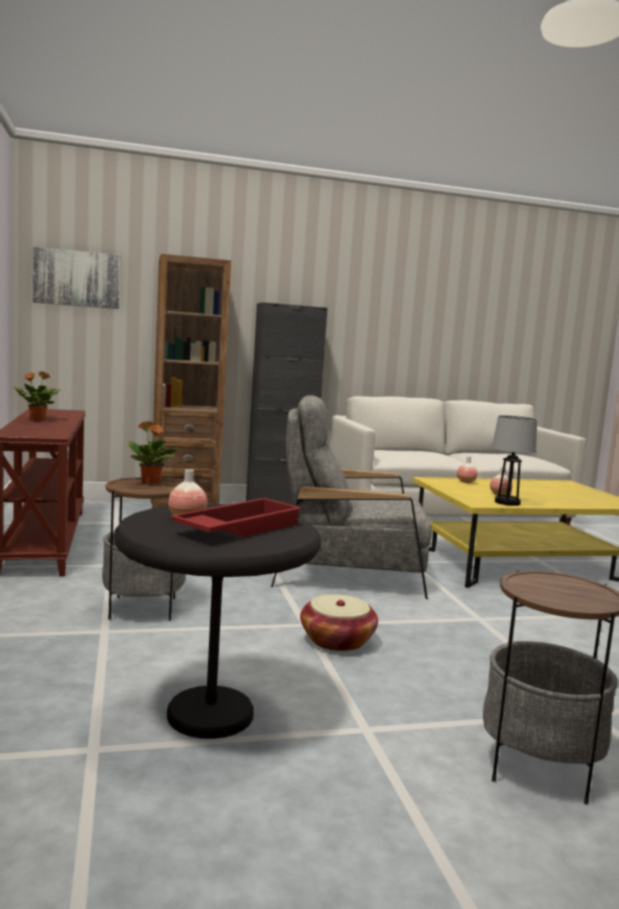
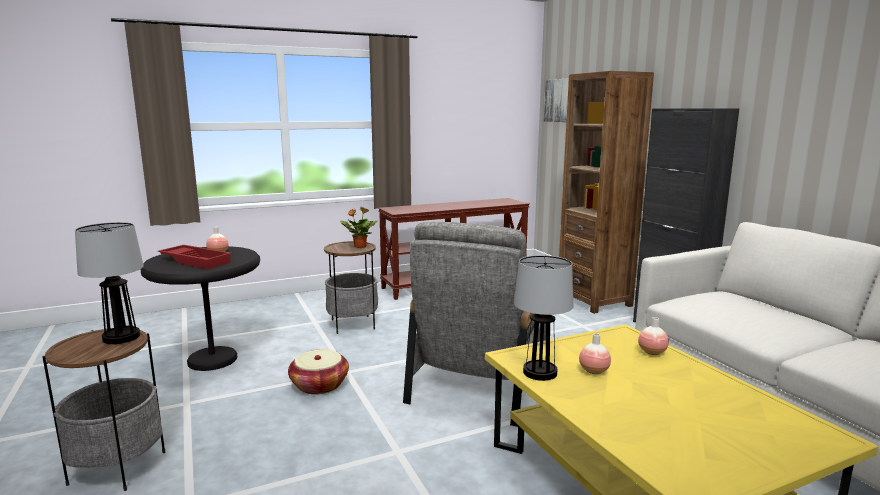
camera: 80 degrees right, 5 degrees up
(37, 419) = (456, 204): potted plant -> none
(348, 573) = (481, 379): grey armchair -> grey armchair turned 150 degrees counterclockwise
(537, 580) = (121, 337): none -> table lamp

